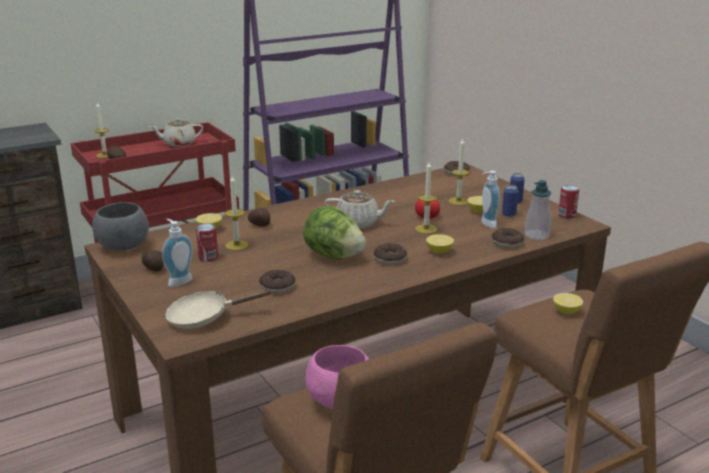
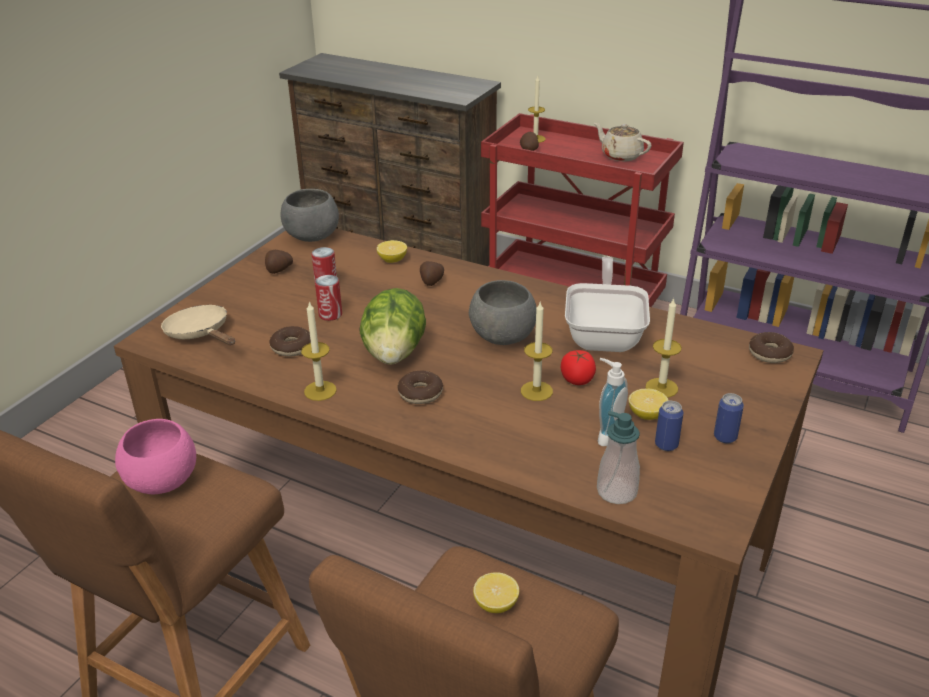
camera: 60 degrees right, 10 degrees up
(178, 281) = (264, 291): soap dispenser -> none
(236, 245) = (368, 289): candle -> candle (320, 391)
(358, 223) = (501, 338): beige teapot -> grey bowl
(391, 198) = (605, 334): none -> frying pan
(439, 252) = (476, 422): lemon -> none
(507, 243) = (561, 471): donut -> none
(567, 215) = (730, 503): can -> can (330, 314)

